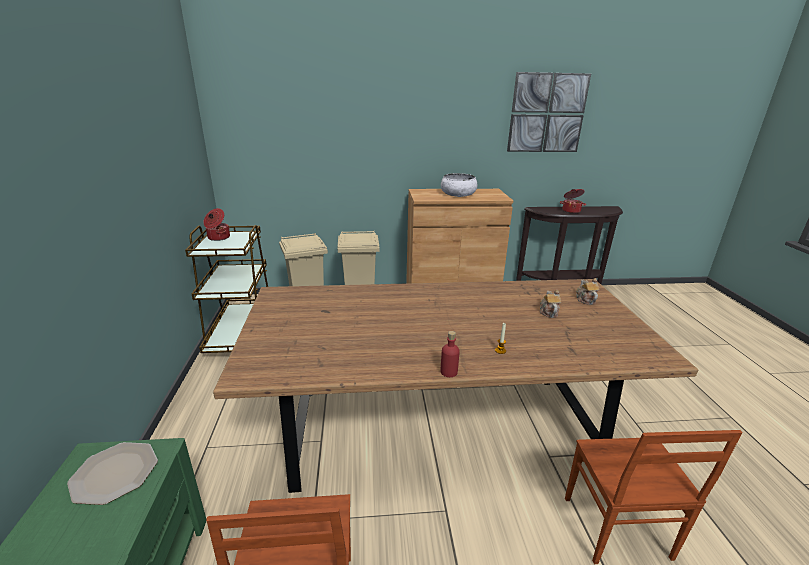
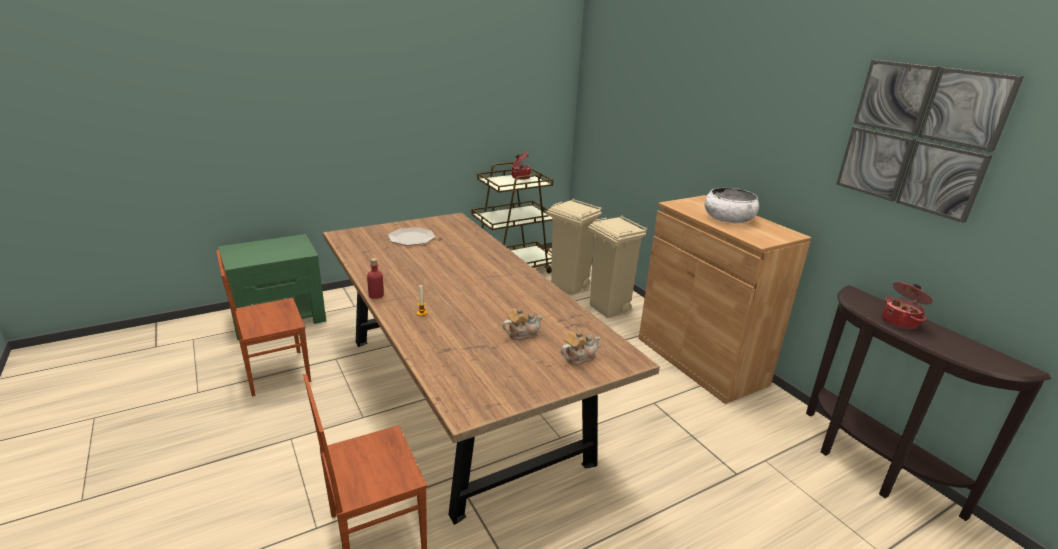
camera: 65 degrees right, 0 degrees up
(113, 474) = (286, 248): plate -> plate (411, 237)

